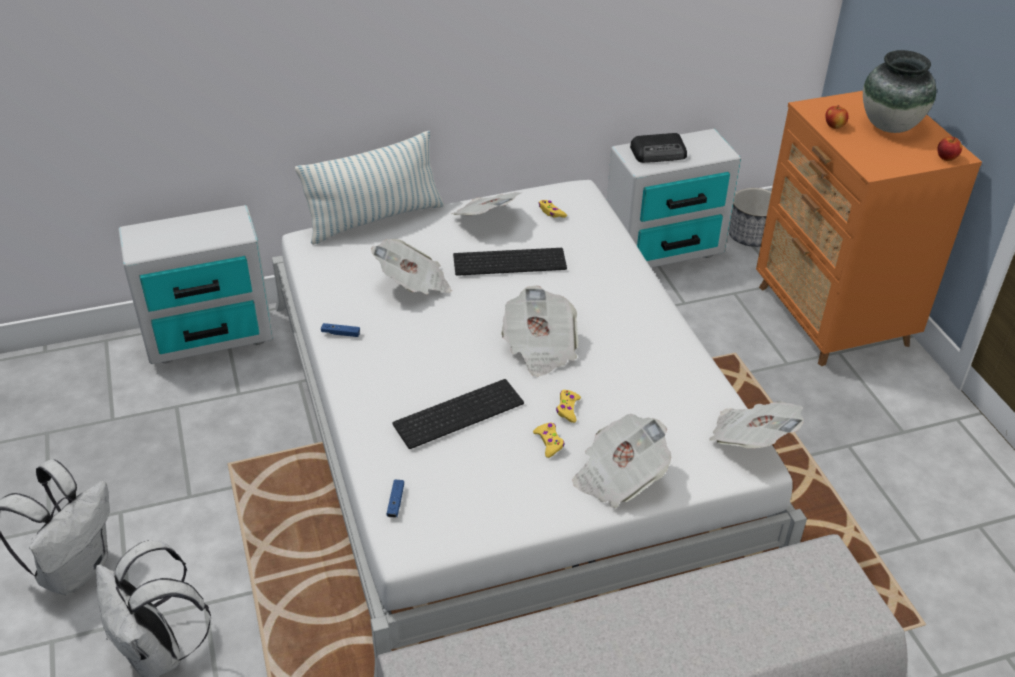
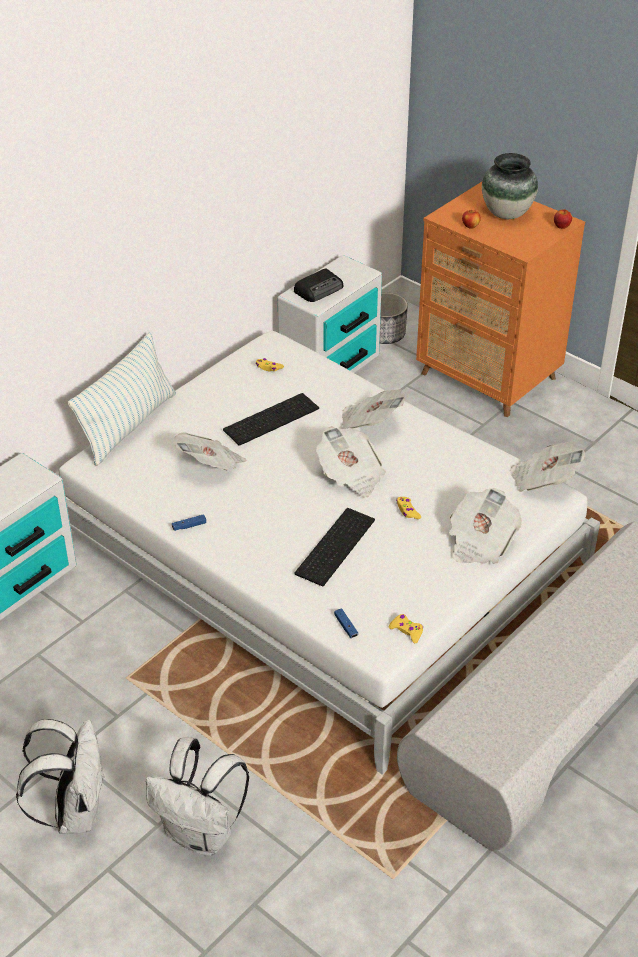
camera: 30 degrees left, 0 degrees up
(486, 219) = (220, 392): newspaper -> newspaper (370, 423)
(549, 442) = (415, 539): yellow game controller -> yellow game controller (407, 631)

